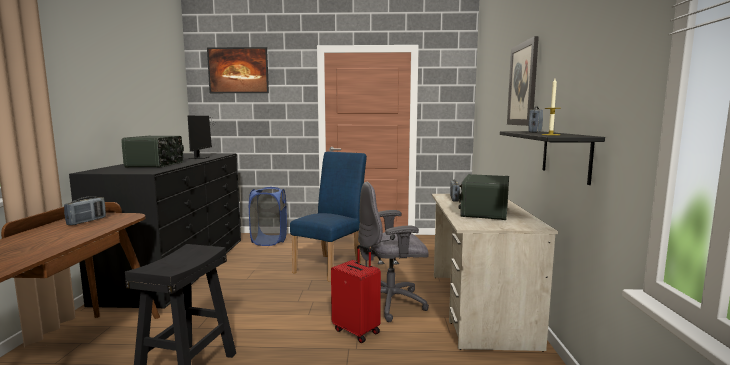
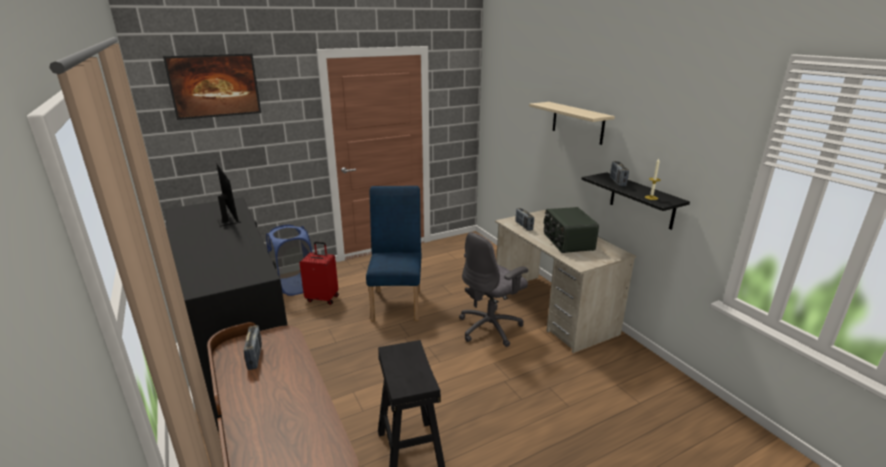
camera: 30 degrees left, 15 degrees up
(156, 164) = (222, 253): radio -> none
(357, 331) = (493, 363): red suitcase -> red suitcase (323, 298)
(523, 84) = (577, 122): picture -> beige shelf

